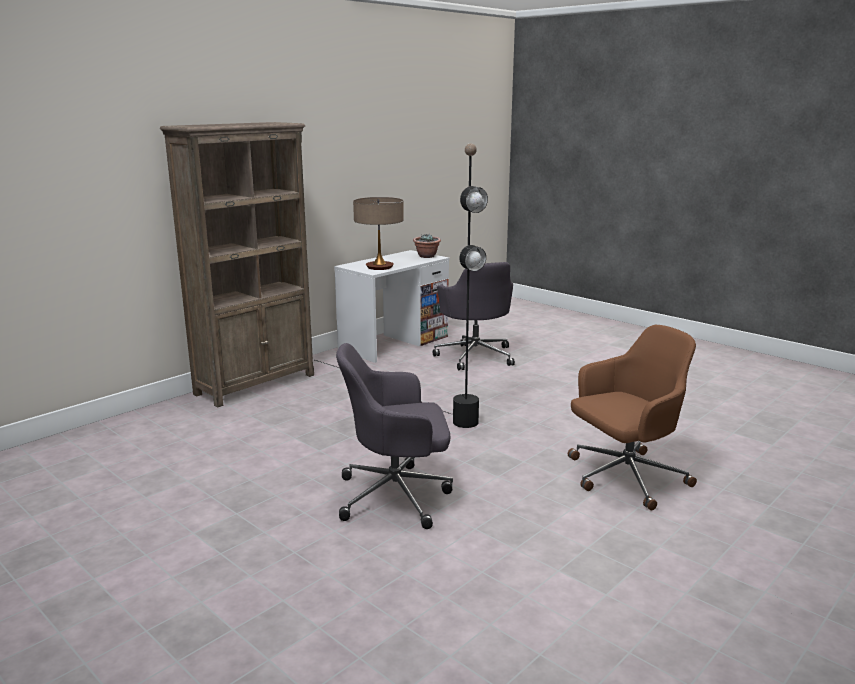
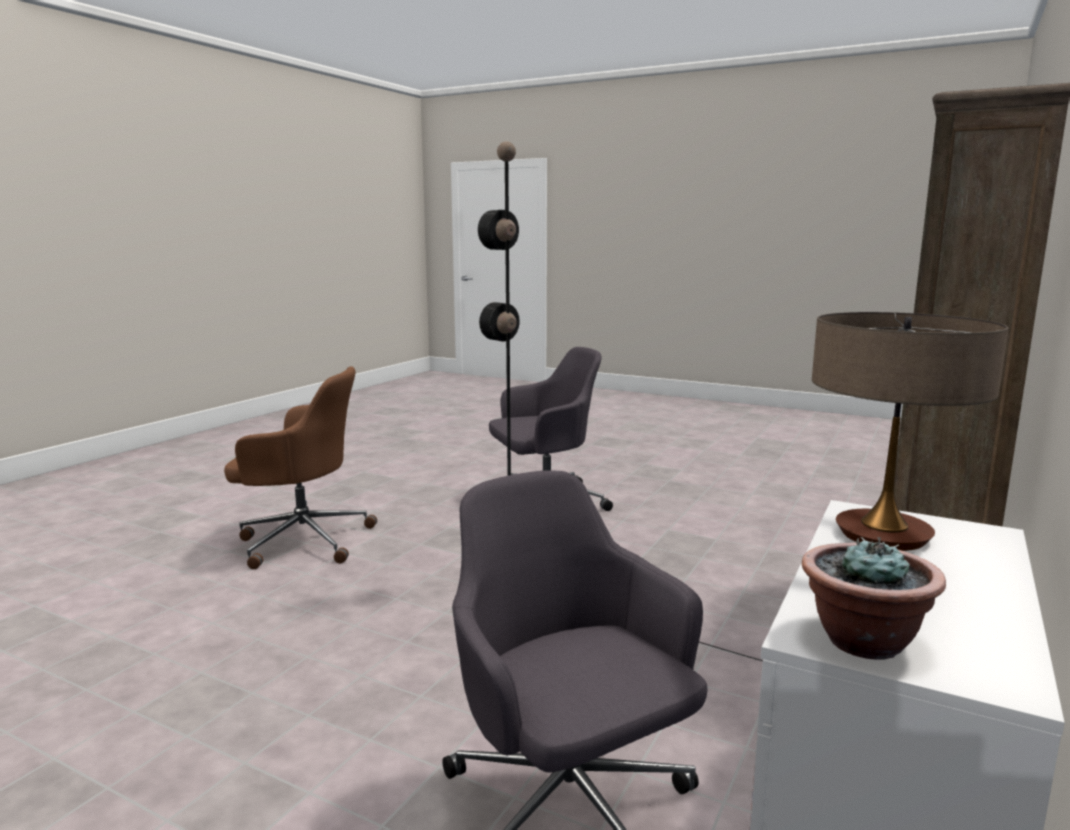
camera: 165 degrees right, 5 degrees down
(624, 477) = (302, 540): brown office chair -> brown office chair turned 135 degrees counterclockwise

